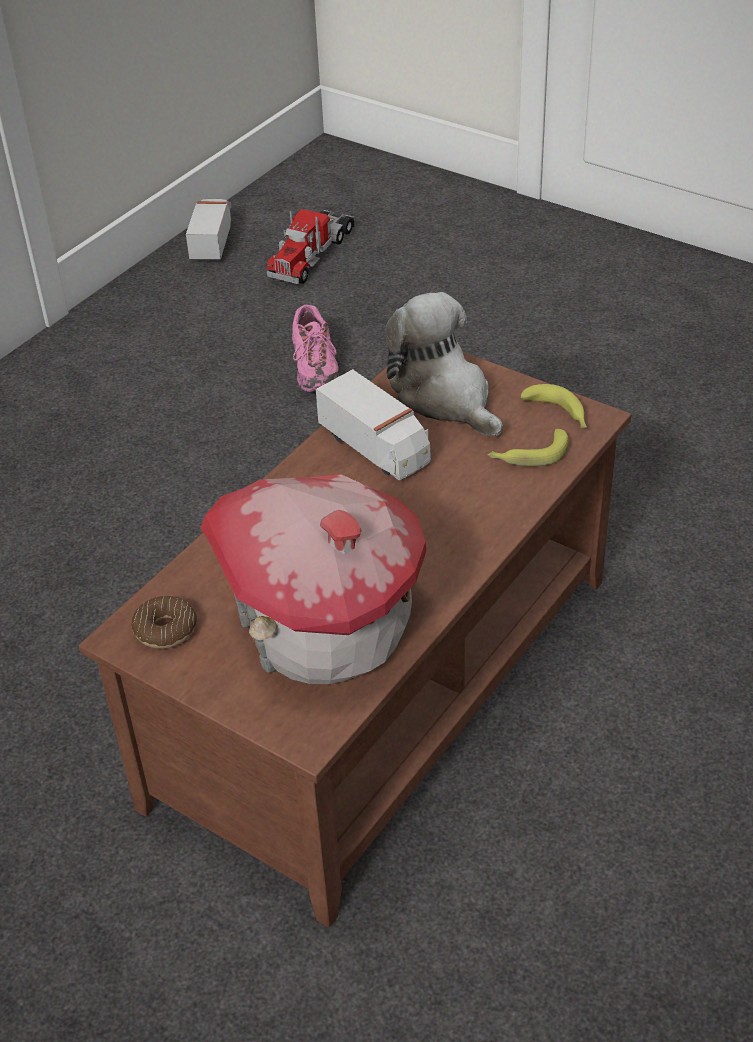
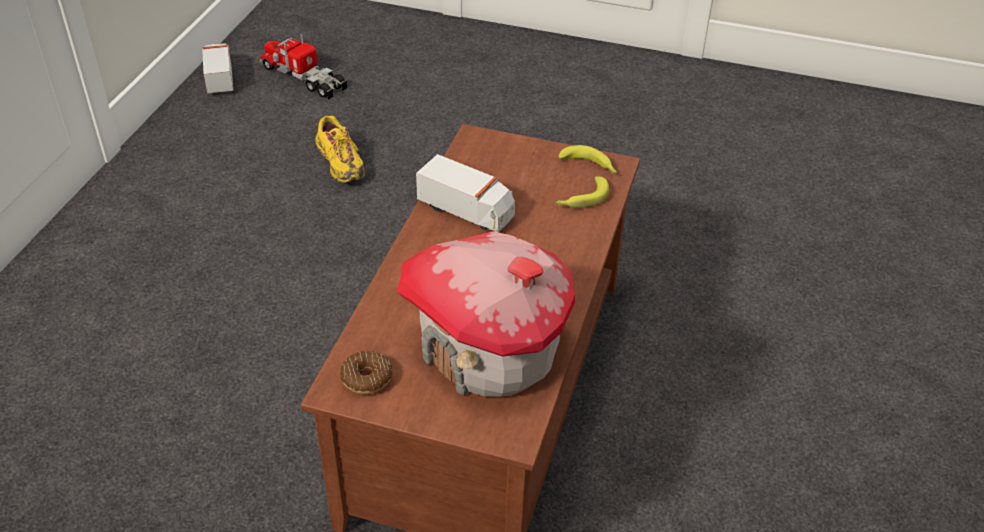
camera: 20 degrees left, 0 degrees up
(312, 254) = (304, 78): toy truck -> toy truck turned 120 degrees clockwise
(315, 368) = (340, 164): pink shoe -> yellow shoe
(444, 397) = (501, 166): plush toy -> none

